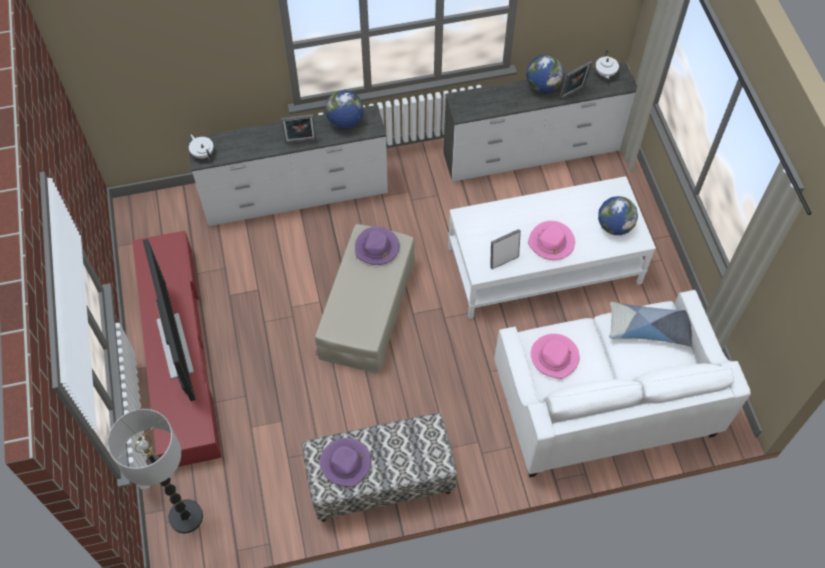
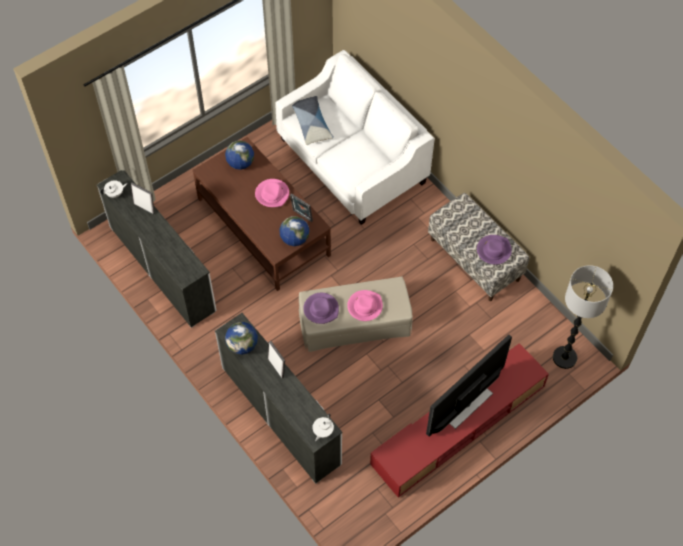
camera: 115 degrees left, 0 degrees up
(542, 86) = (145, 228): globe -> globe (294, 239)
(543, 265) = (263, 227): white coffee table -> brown coffee table
(555, 357) = (360, 165): pink hat -> pink hat (365, 306)

